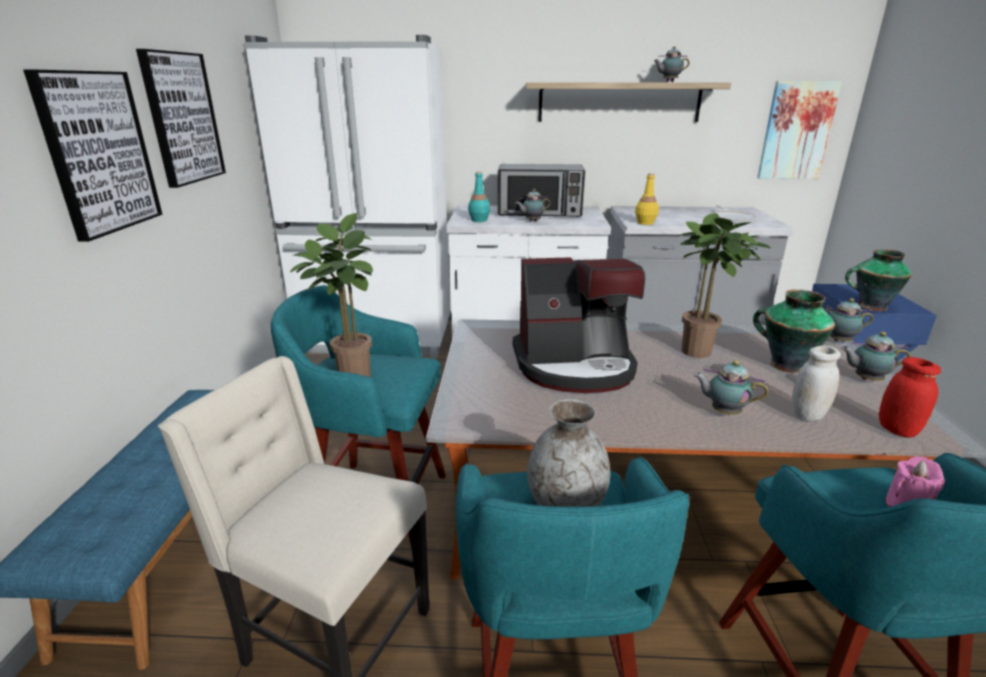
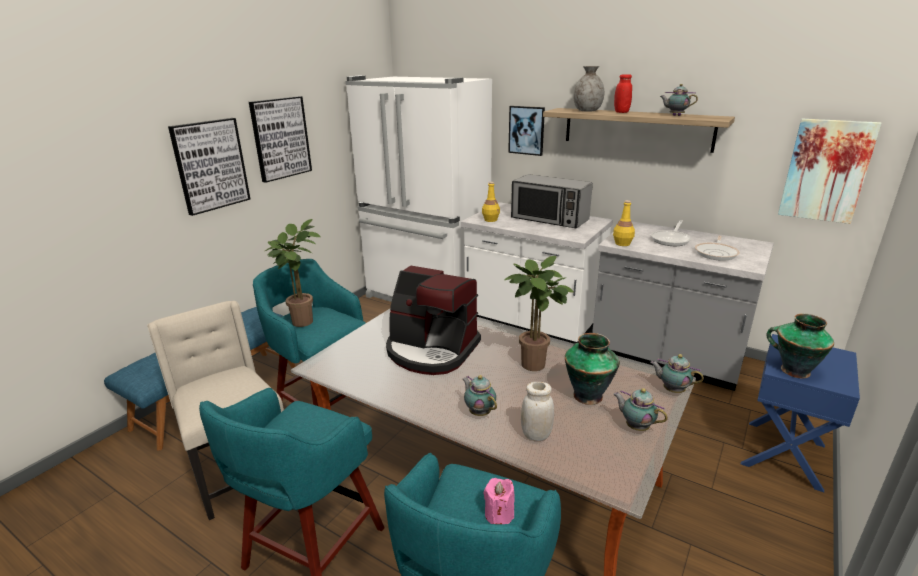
camera: 30 degrees right, 0 degrees up
(479, 220) = (491, 220): turquoise bottle -> yellow bottle
(488, 112) = (526, 130): none -> picture
(532, 221) = (529, 227): teapot -> none
(565, 505) = (306, 430): grey vase -> grey vase (587, 111)
(678, 215) = (671, 239): none -> frying pan
(897, 430) = (587, 469): red jar -> red jar (621, 112)

